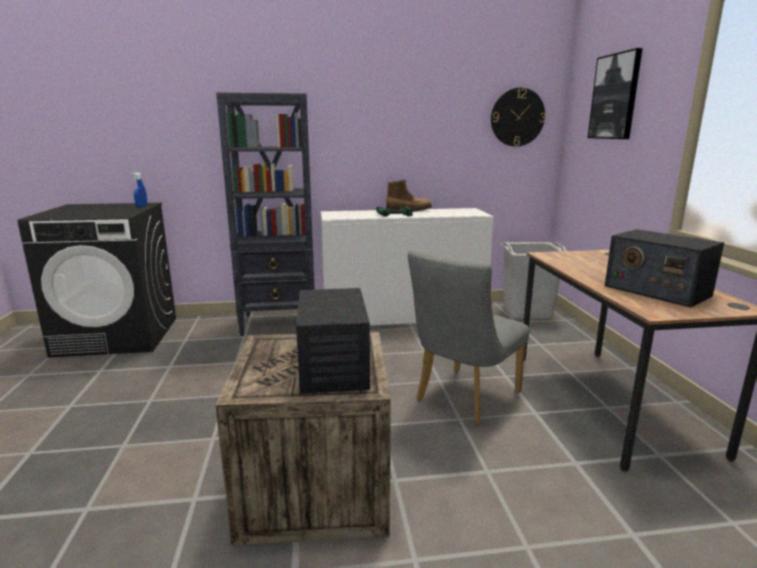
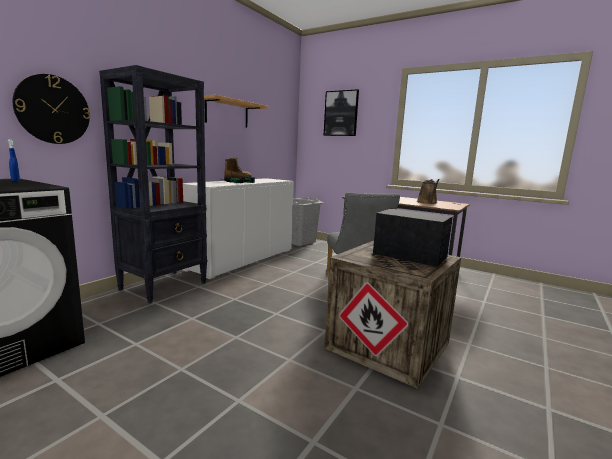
camera: 50 degrees left, 5 degrees down
(403, 119) = (227, 113): none -> shelf
(517, 117) = (280, 120): wall clock -> wall clock (53, 110)
(656, 290) = (427, 202): radio -> brown watering can

